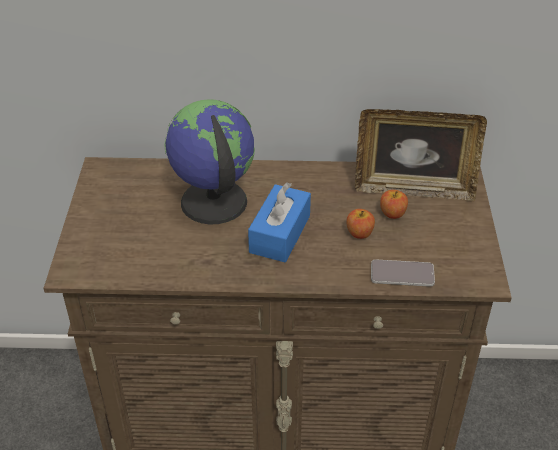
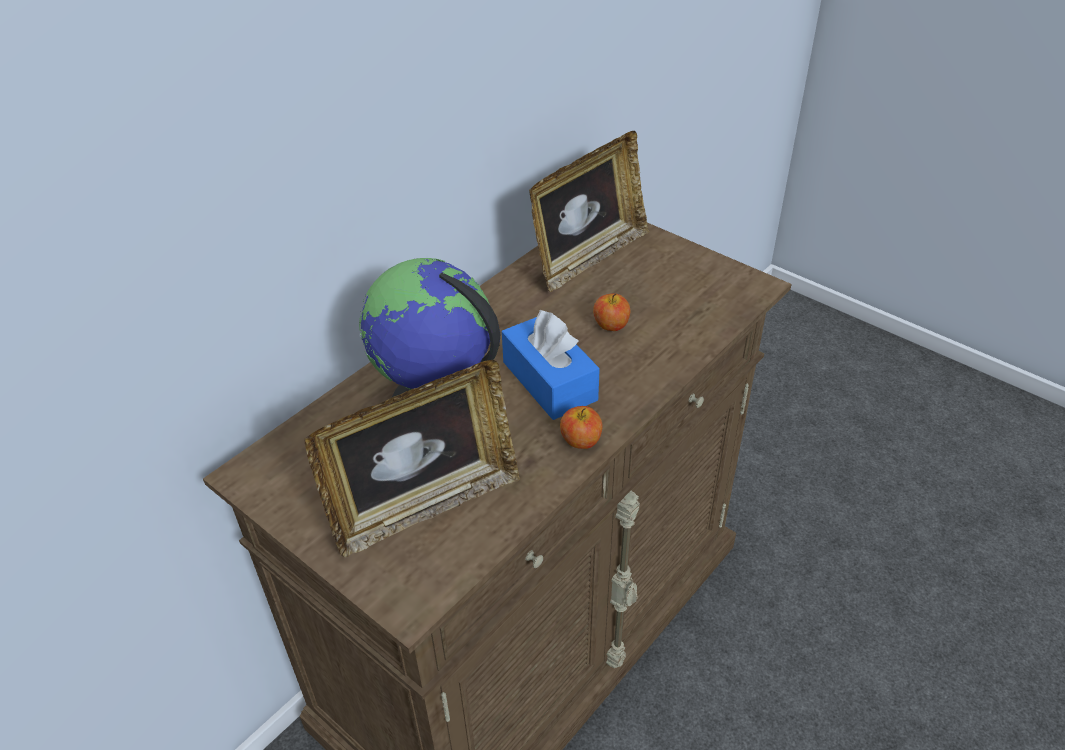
camera: 50 degrees left, 0 degrees up
(137, 240) = (424, 505): none -> picture frame
(392, 213) = (607, 289): apple -> apple (580, 441)
(402, 274) = (698, 330): phone -> none

